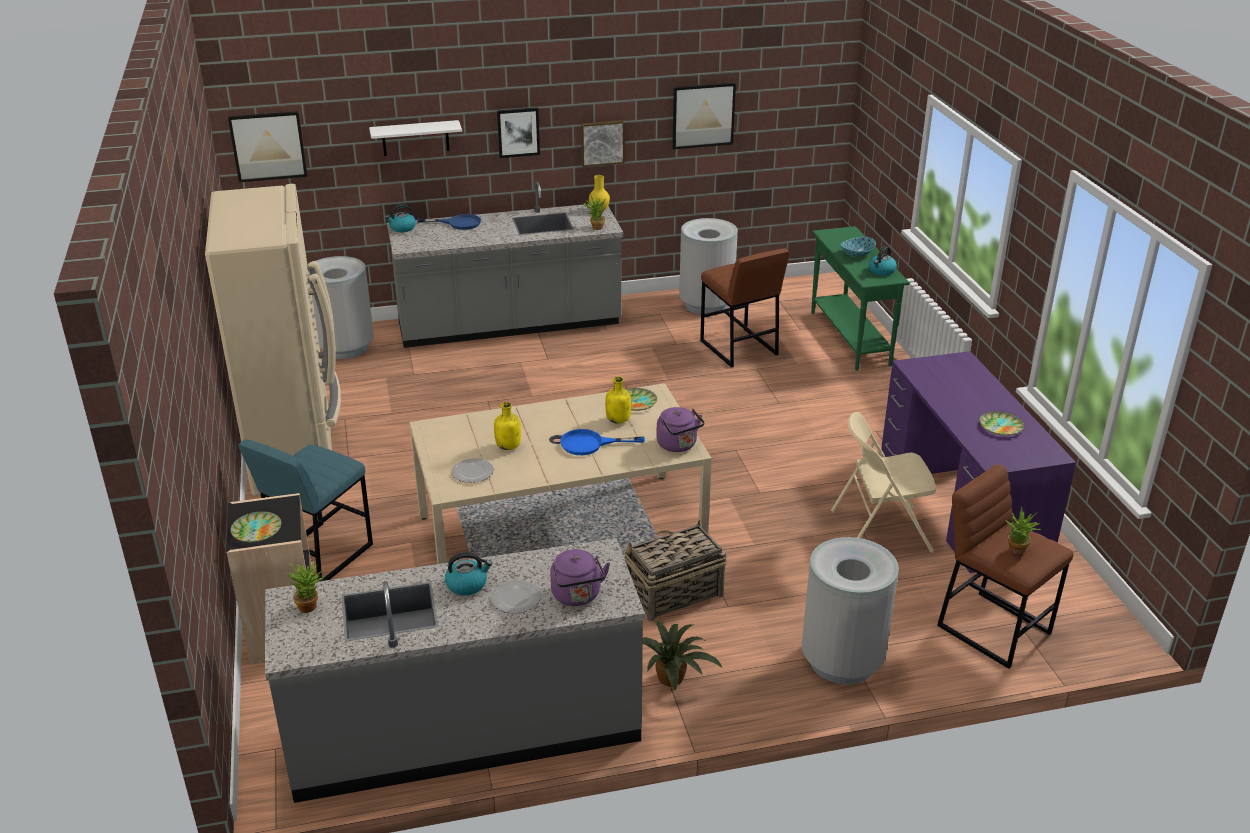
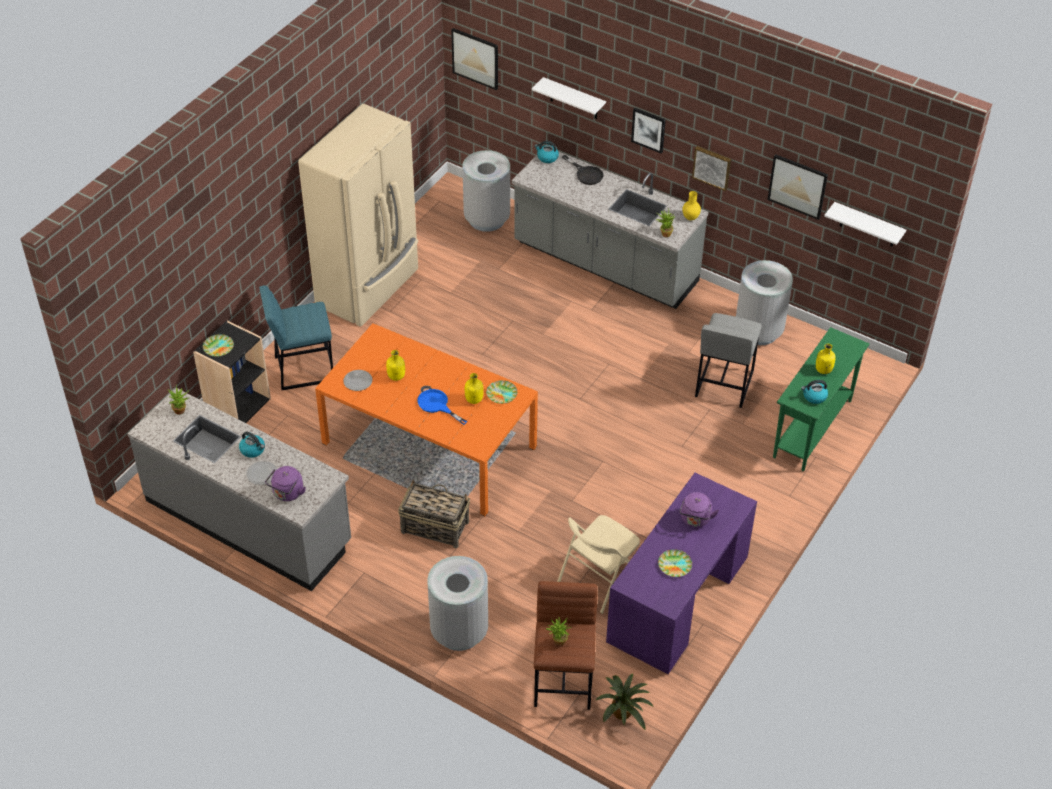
camera: 45 degrees right, 15 degrees up
(458, 223) = (586, 174): blue frying pan -> black frying pan
(560, 534) = (429, 446): beige dining table -> orange dining table
(673, 677) = (369, 572): potted plant -> potted plant (623, 713)
(678, 445) = (479, 440): purple kettle -> purple kettle (695, 520)
(740, 348) = (724, 385): brown stool -> grey stool
(784, 124) = (868, 225): none -> white shelf
(856, 254) = (823, 370): bowl -> yellow bottle
(880, 530) = (600, 578): beige chair -> beige chair turned 90 degrees counterclockwise

